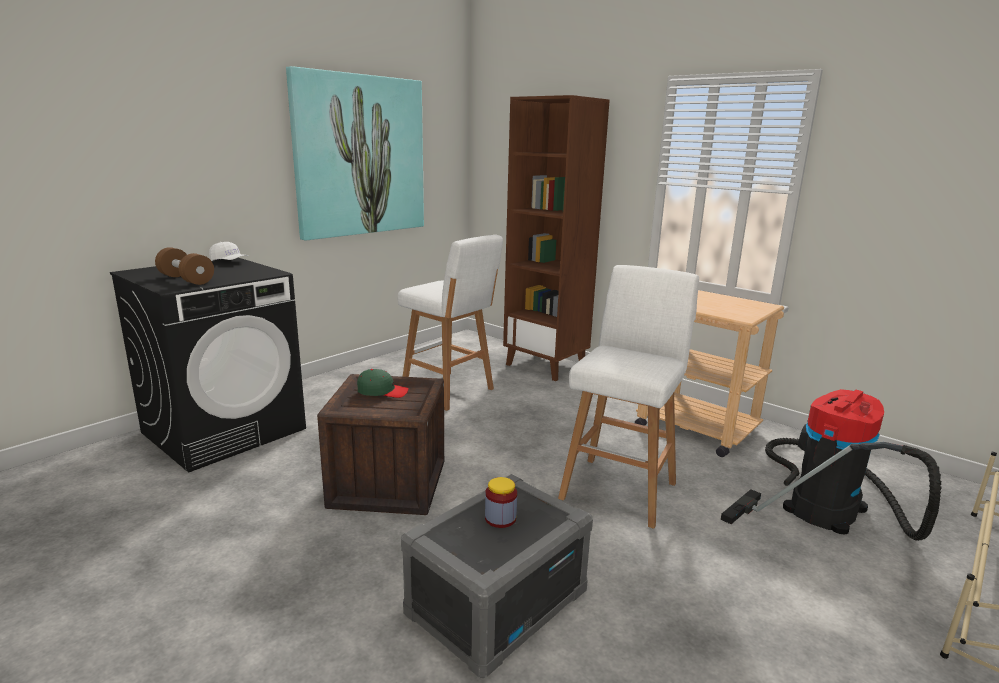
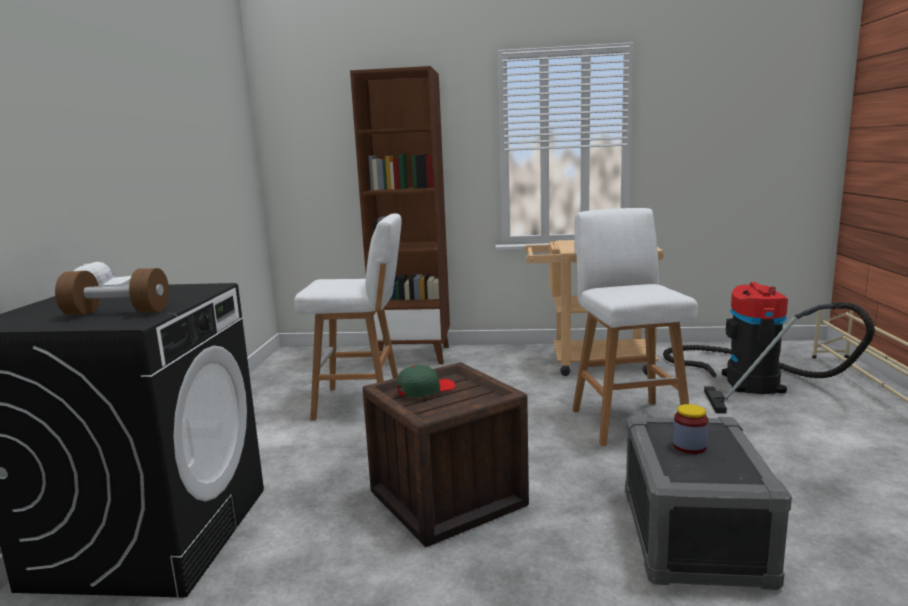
camera: 35 degrees left, 5 degrees down
(360, 156) = (179, 144): picture -> none

